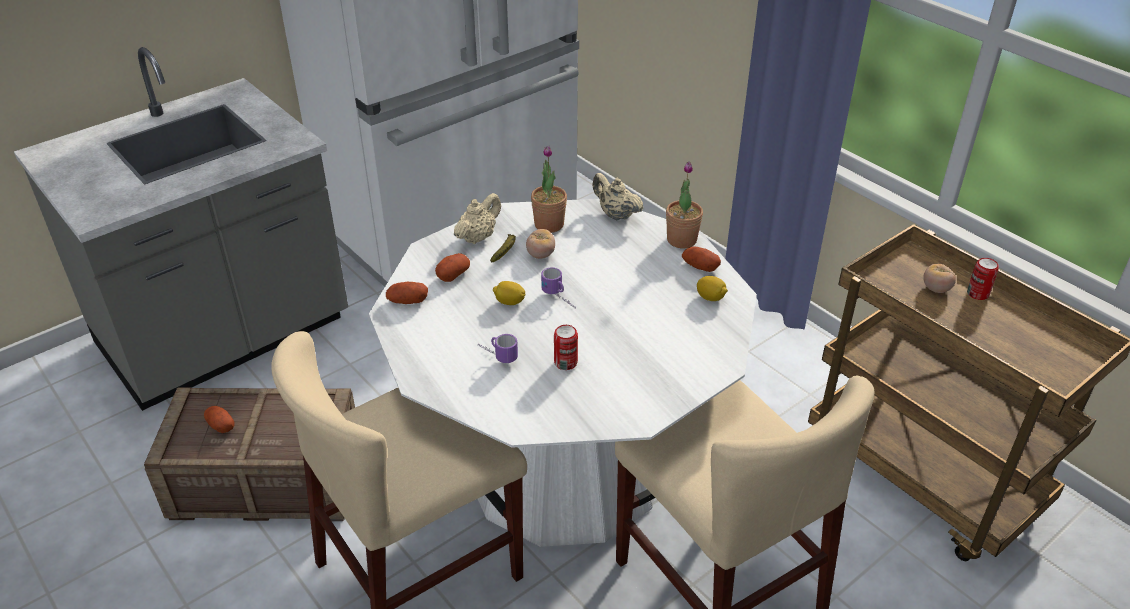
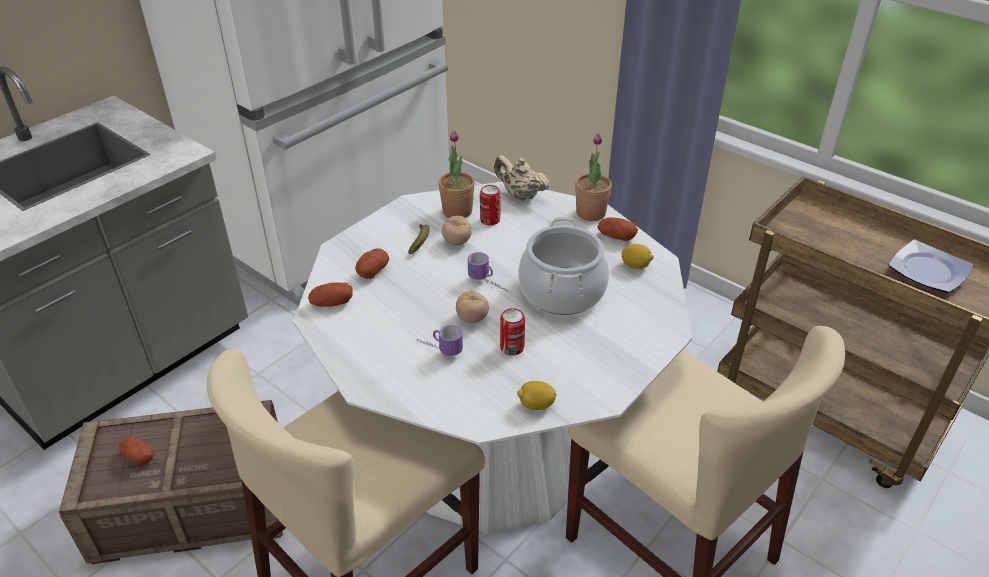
camera: 10 degrees left, 0 degrees up
(478, 237) = (389, 231): beige teapot -> none
(509, 302) = (438, 292): lemon -> lemon (536, 405)
(630, 315) = (562, 291): none -> cooking pot
(936, 289) = (840, 234): tomato -> tomato (472, 318)
(977, 294) = (878, 235): can -> can (490, 220)
(1016, 335) = (927, 270): none -> plate

